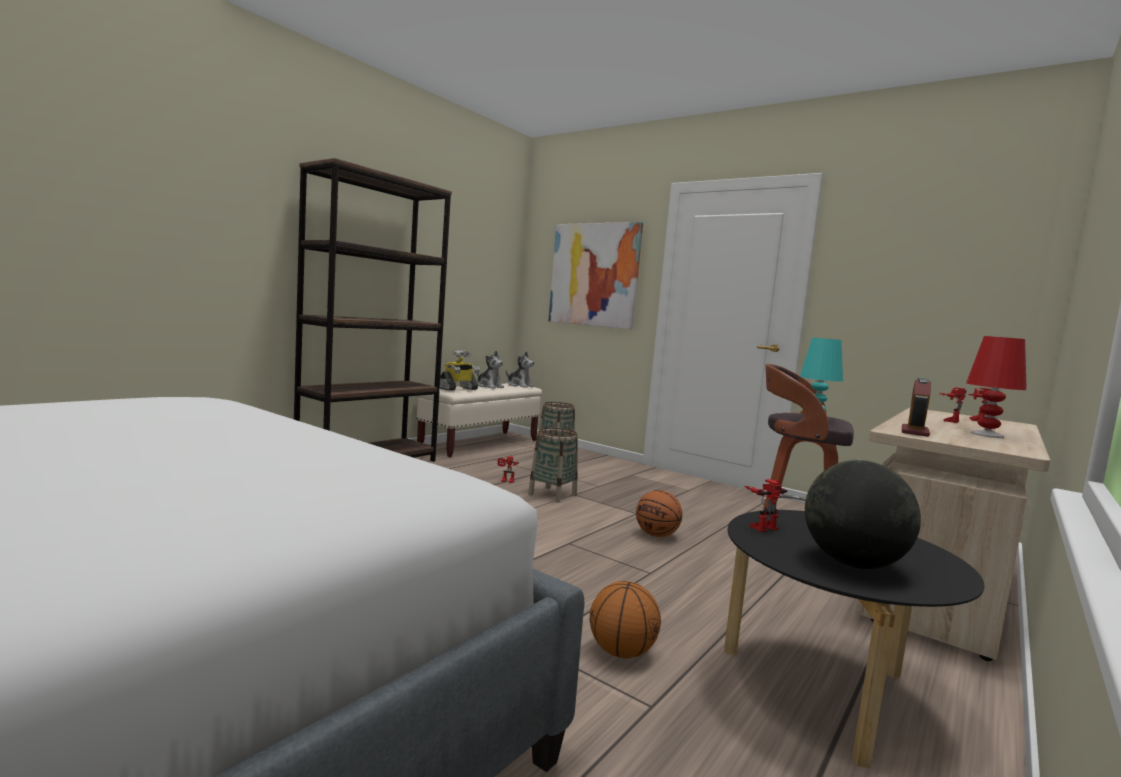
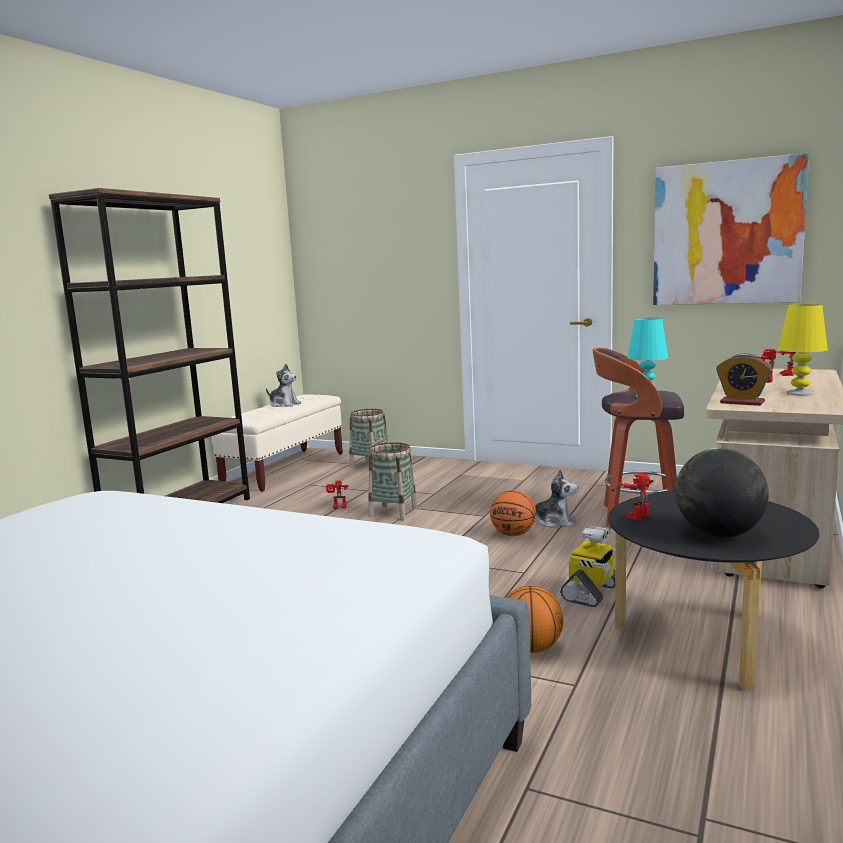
camera: 10 degrees left, 5 degrees up
(458, 389) = (254, 414): toy robot -> toy robot (592, 593)
(519, 385) = (314, 397): plush toy -> plush toy (554, 522)
(594, 275) = (380, 263): picture -> picture (726, 233)
(914, 432) = (742, 402): alarm clock -> alarm clock turned 75 degrees counterclockwise
(987, 435) = (800, 393): red table lamp -> yellow table lamp

